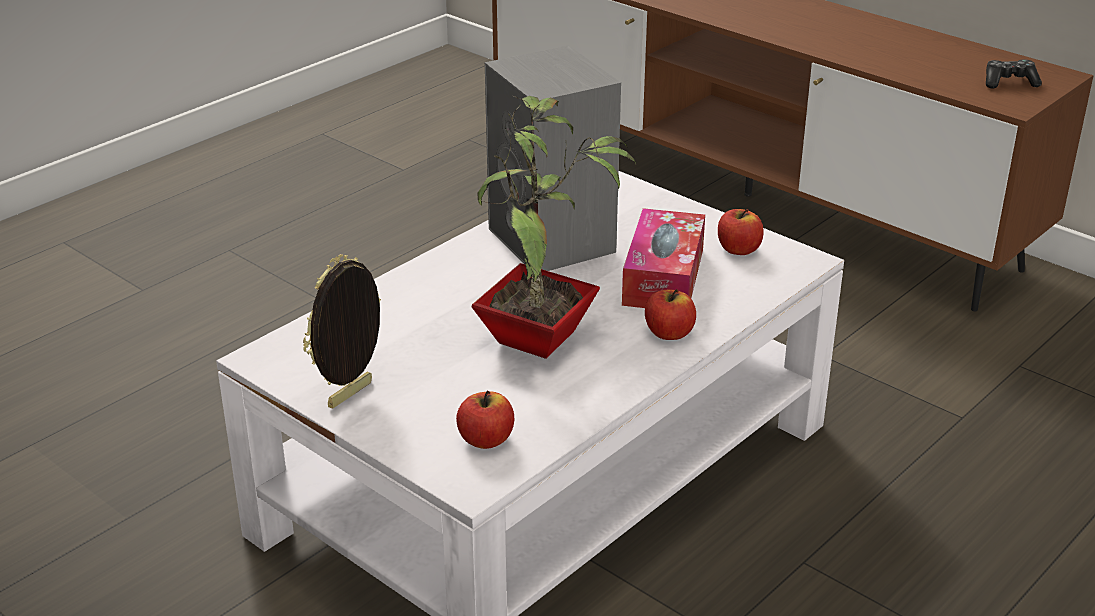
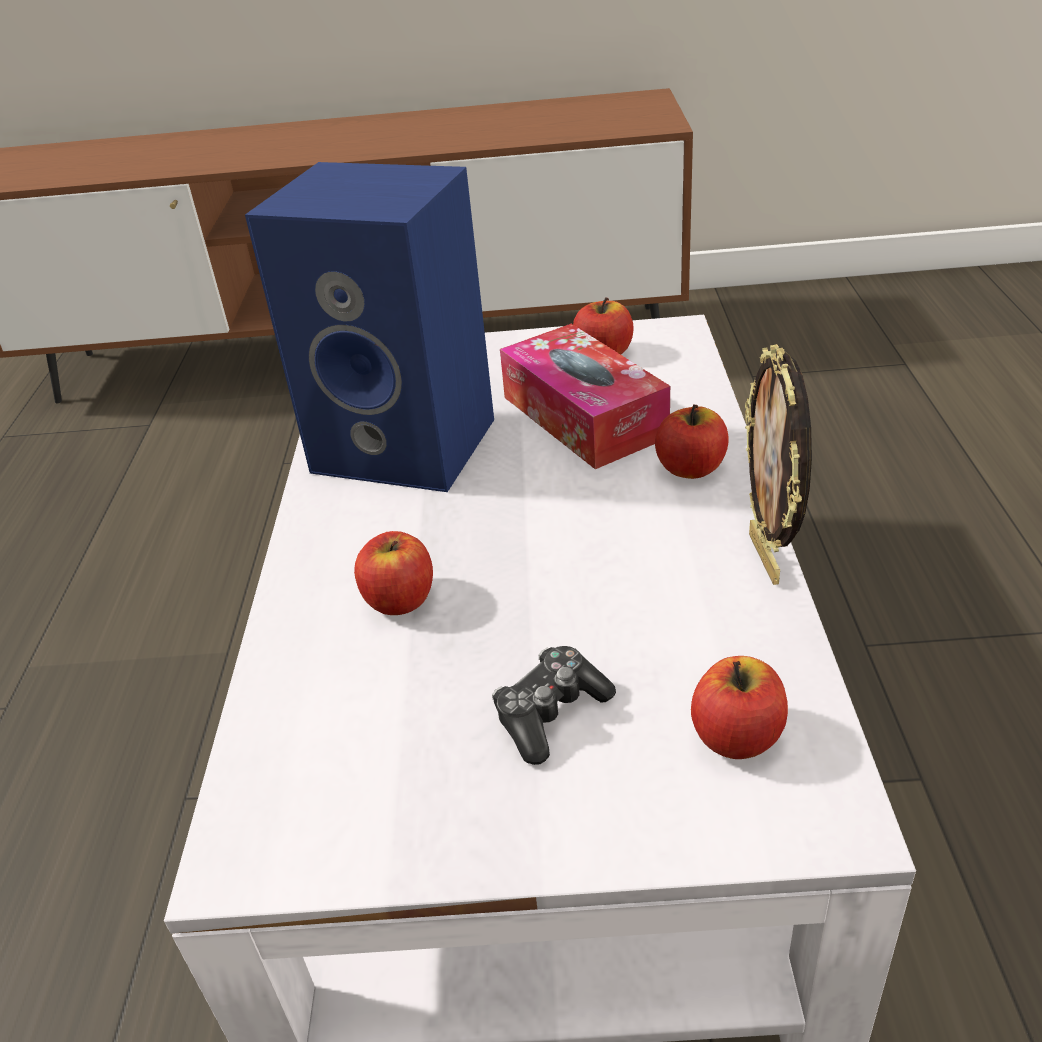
camera: 40 degrees left, 5 degrees up
(352, 396) = (471, 812): picture frame -> picture frame (767, 558)
(441, 307) = (399, 599): none -> apple
(541, 340) = (581, 562): potted plant -> none
(555, 241) = (410, 444): grey speaker -> blue speaker
(1009, 82) = (624, 113): game controller -> game controller (550, 713)

